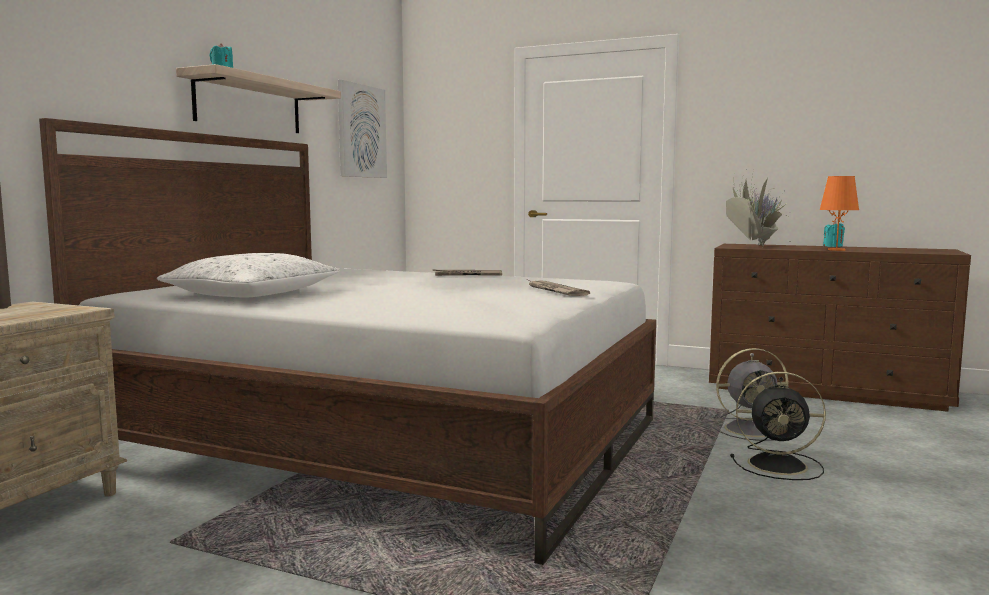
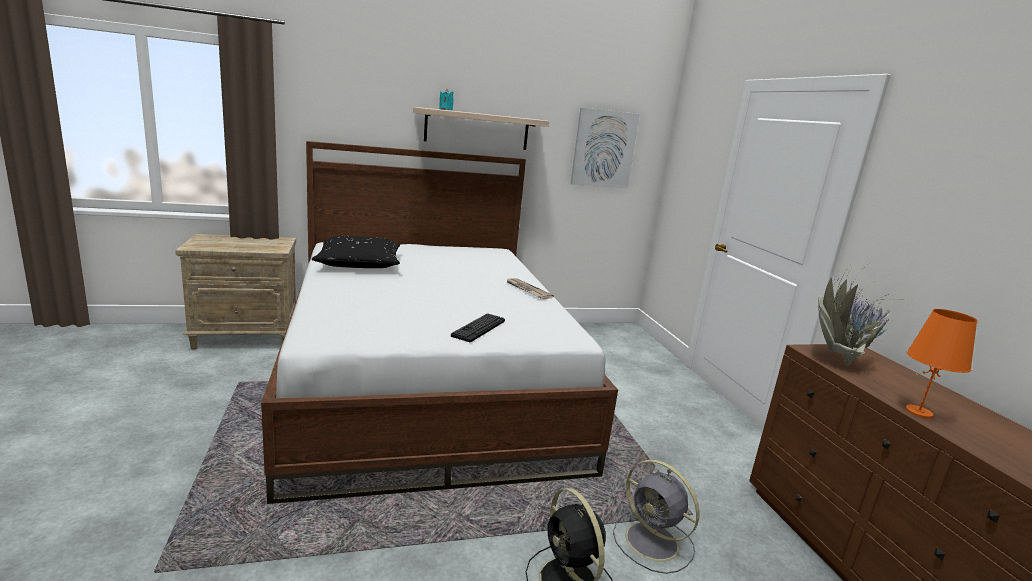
camera: 50 degrees right, 10 degrees up
(252, 294) = (359, 263): white pillow -> black pillow
(555, 291) = (479, 328): newspaper -> keyboard
(833, 246) = (968, 407): turquoise candle -> none

